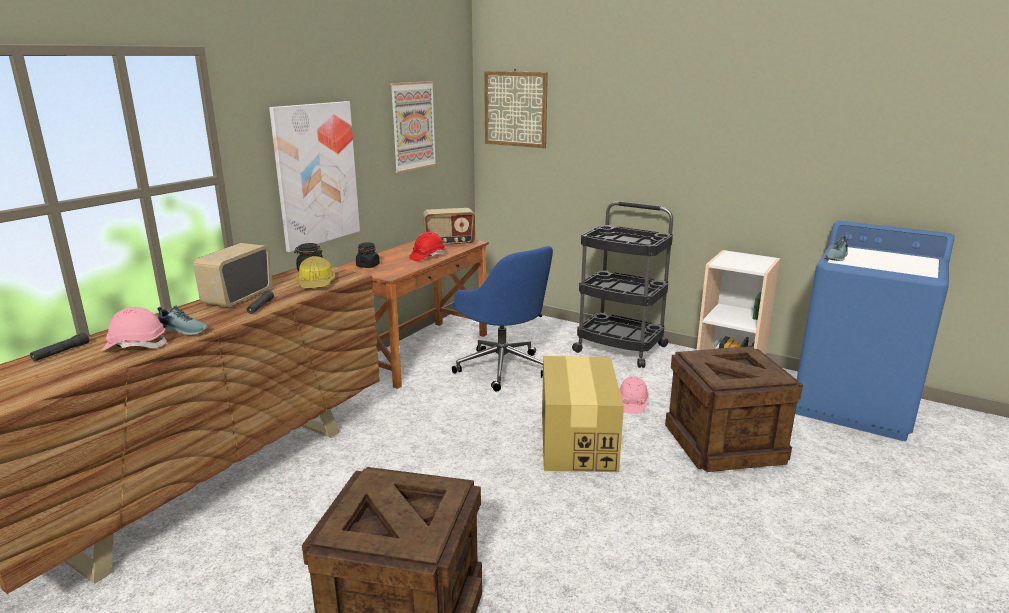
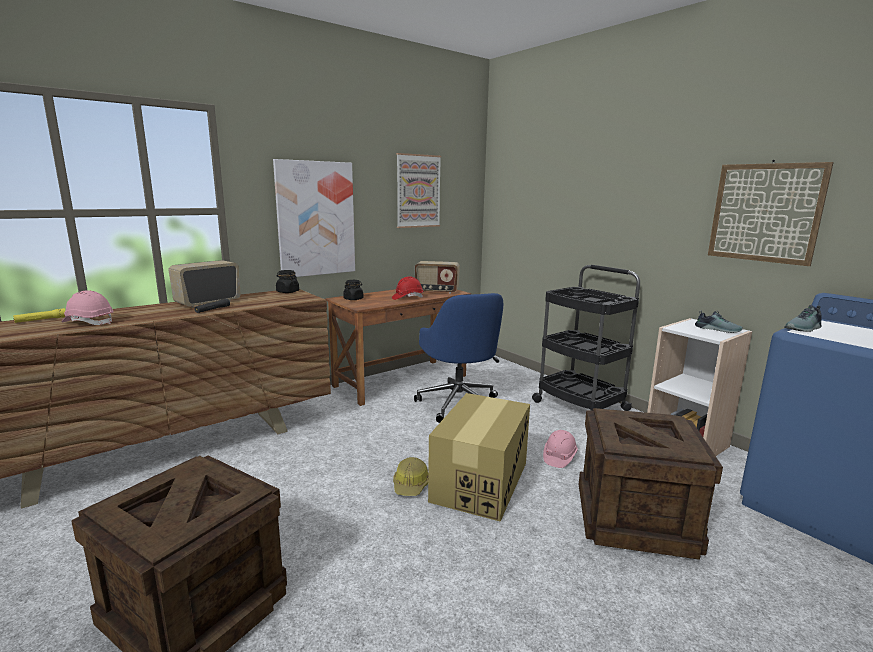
camera: 20 degrees right, 5 degrees down
(61, 352) = (41, 320): black flashlight -> yellow flashlight
(184, 330) = (137, 317): shoe -> shoe (717, 329)
(316, 284) = (276, 300): hard hat -> hard hat (411, 485)
(515, 108) = (515, 181): picture -> picture (765, 211)

